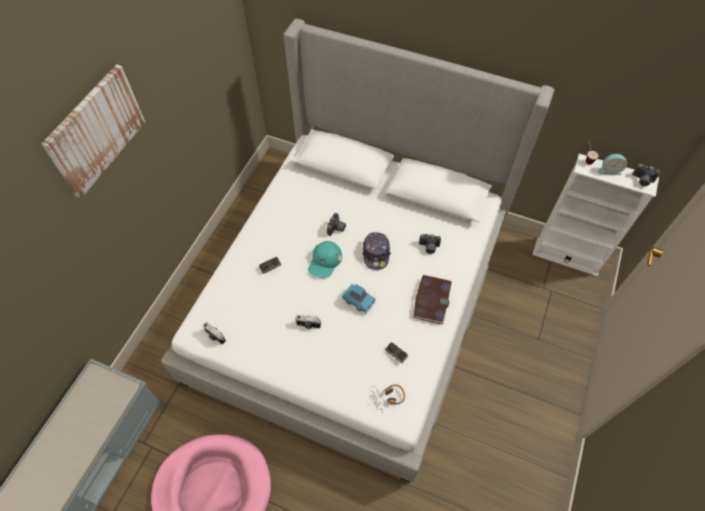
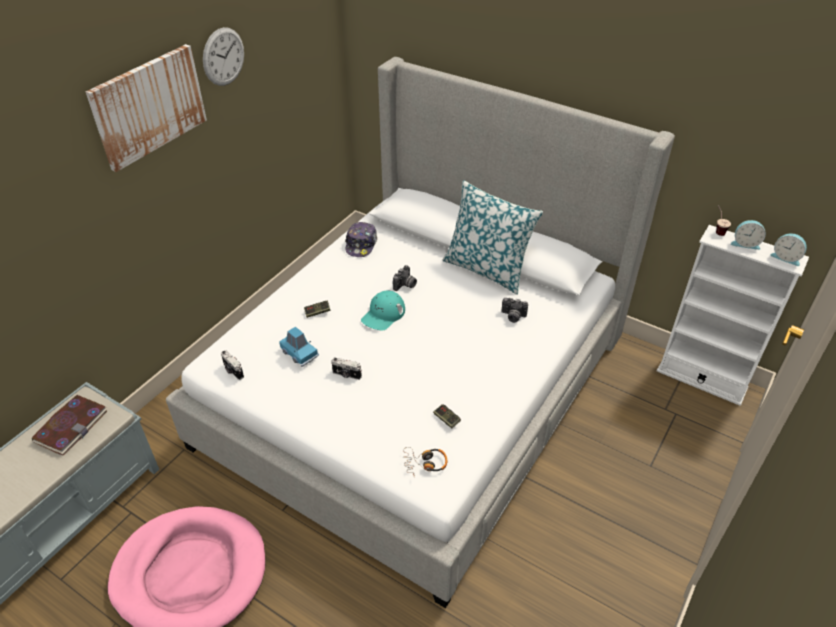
camera: 10 degrees right, 15 degrees down
(149, 60) = (223, 56): none -> wall clock
(358, 301) = (414, 358): blue toy car -> blue toy car (299, 353)
(376, 253) = (447, 314): cap -> cap (361, 244)
(399, 202) = (487, 269): none -> pillow
(431, 300) = (504, 369): book -> book (71, 426)
(642, 180) = (786, 257): camera -> alarm clock

